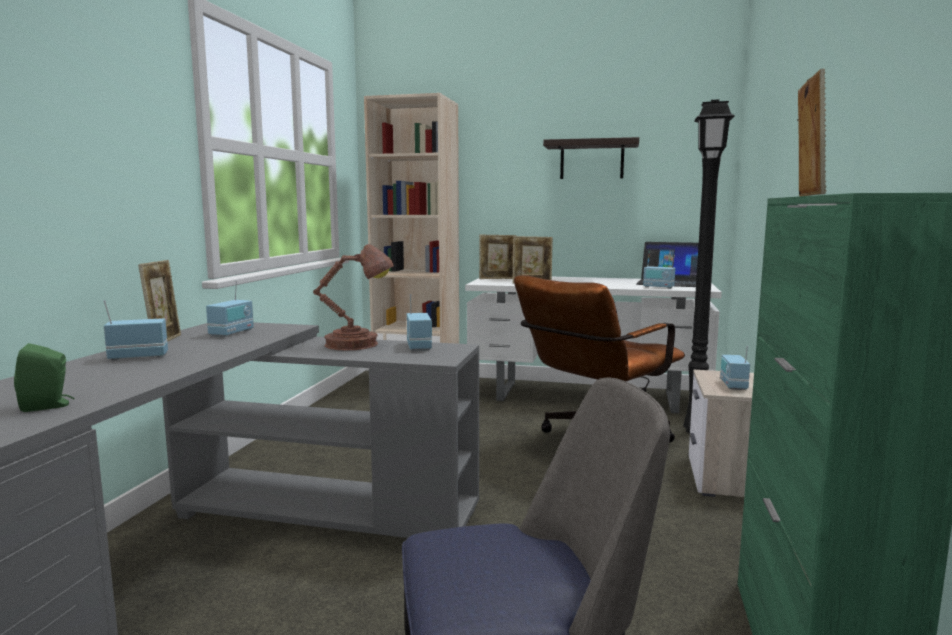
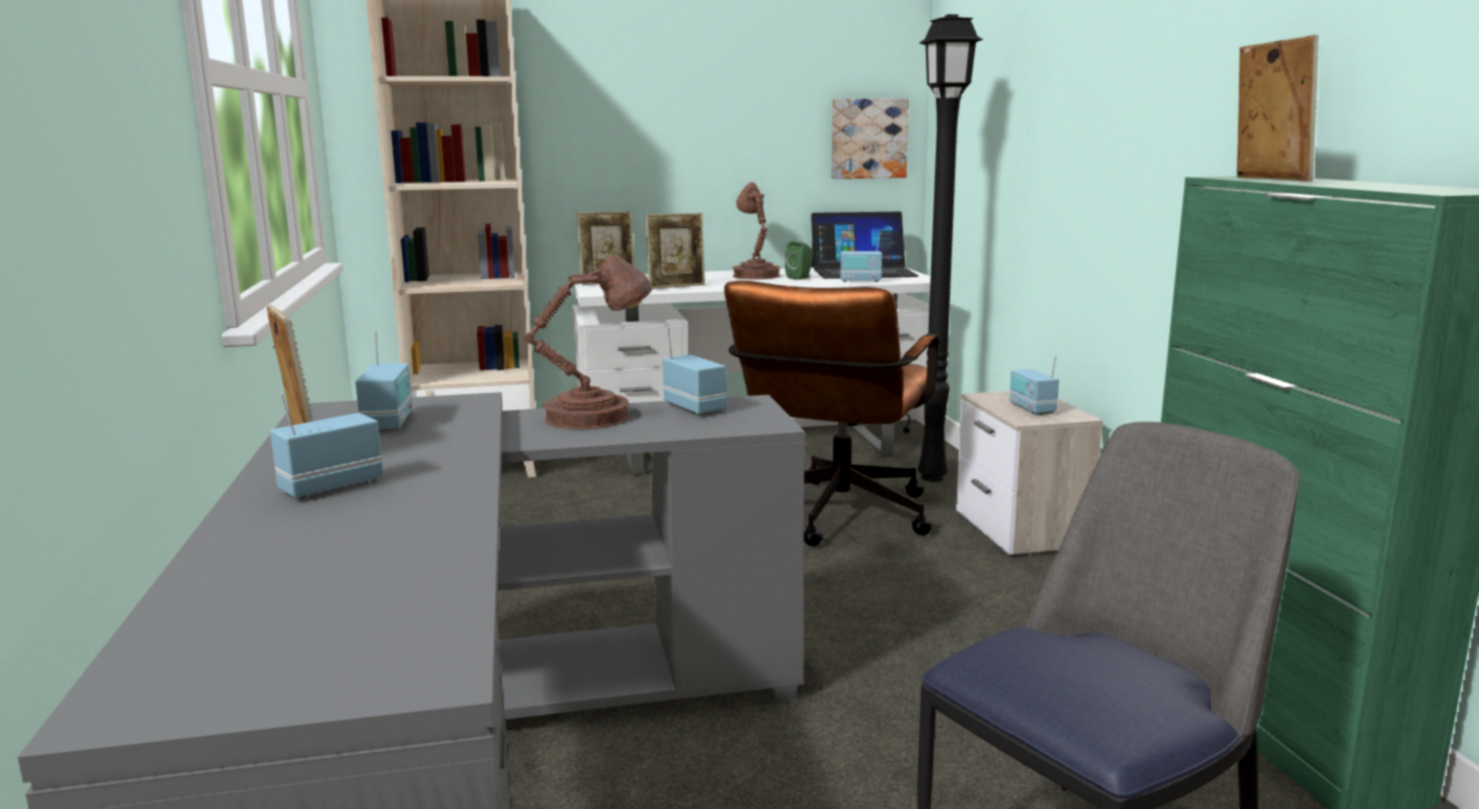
camera: 25 degrees left, 5 degrees up
(48, 406) = (397, 590): green speaker -> green speaker (800, 278)
(592, 160) = (729, 89): shelf -> none
(595, 280) = (755, 275): none -> brown table lamp
(689, 192) = (868, 138): none -> picture

